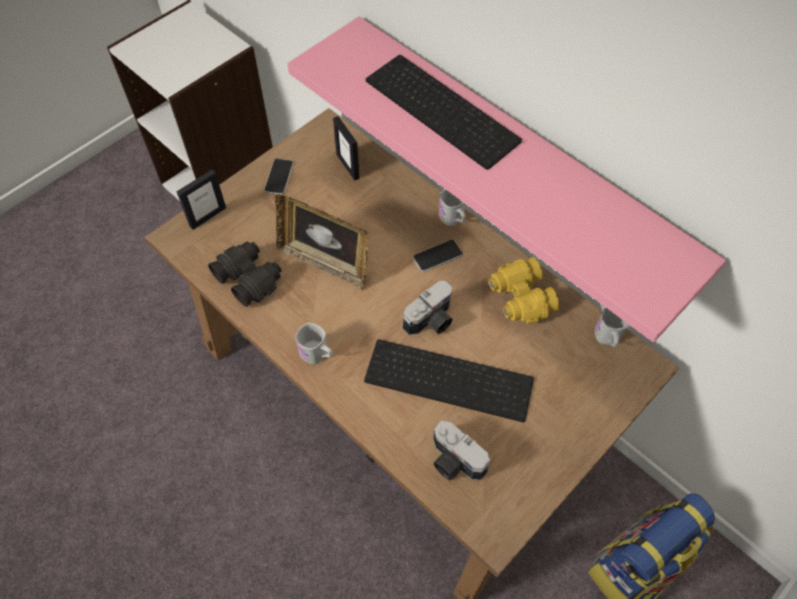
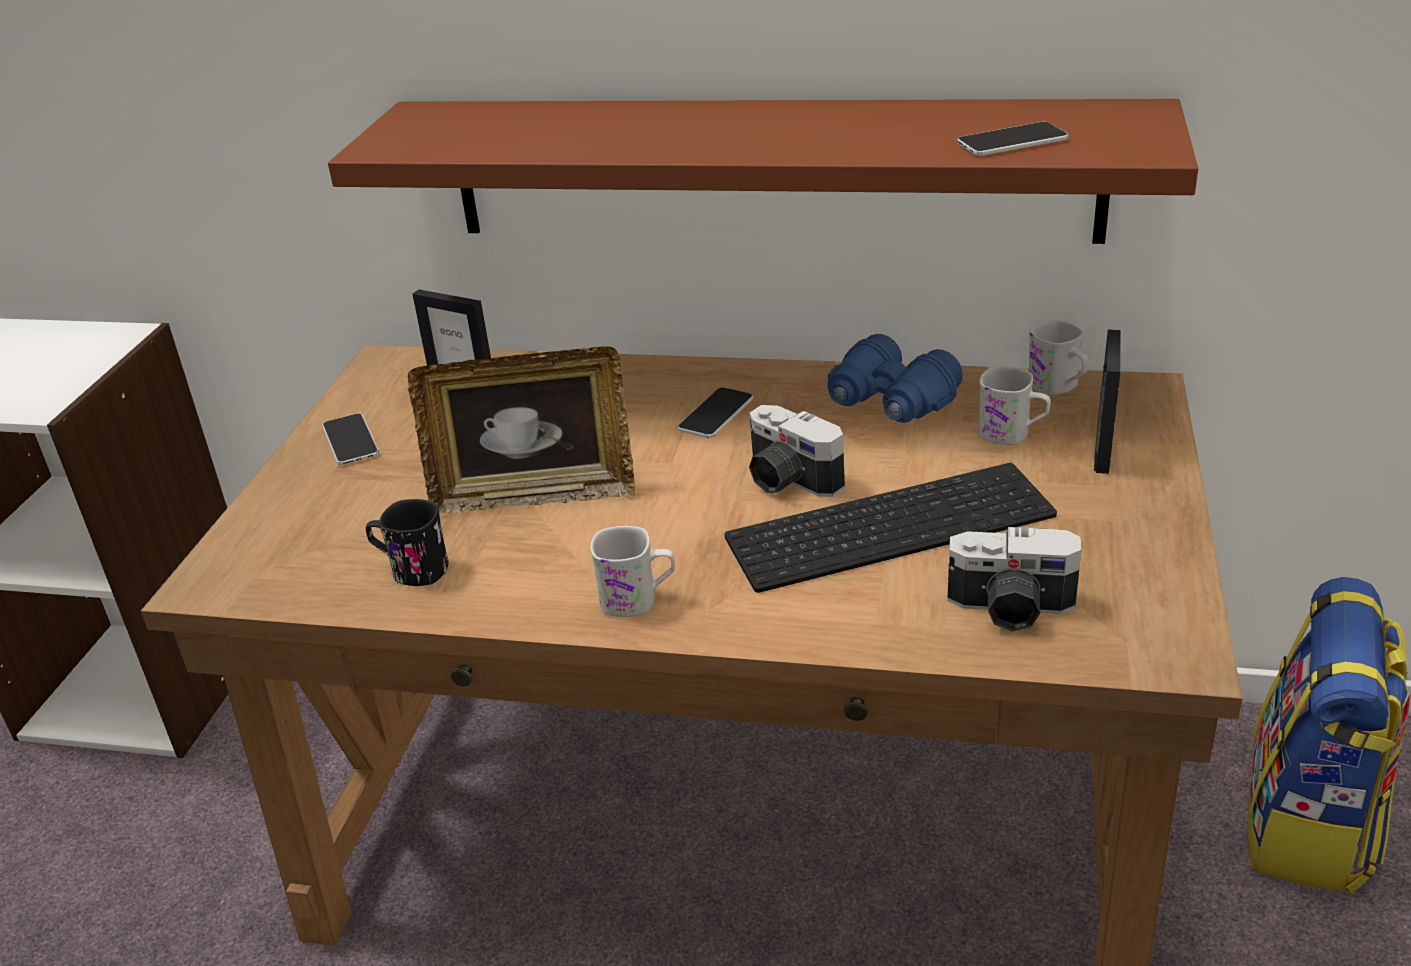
camera: 30 degrees left, 25 degrees down
(207, 217) = (254, 534): picture frame -> picture frame (1101, 450)
(249, 278) = (411, 569): black binoculars -> black mug
(431, 321) = (787, 480): camera -> camera turned 120 degrees clockwise
(444, 110) = (639, 121): keyboard -> none
(453, 219) = (696, 371): white mug -> white mug (1012, 434)
(516, 154) = (769, 170): pink shelf -> brown shelf
(520, 298) = (890, 403): yellow binoculars -> blue binoculars
(595, 248) = (1012, 142): none -> phone

